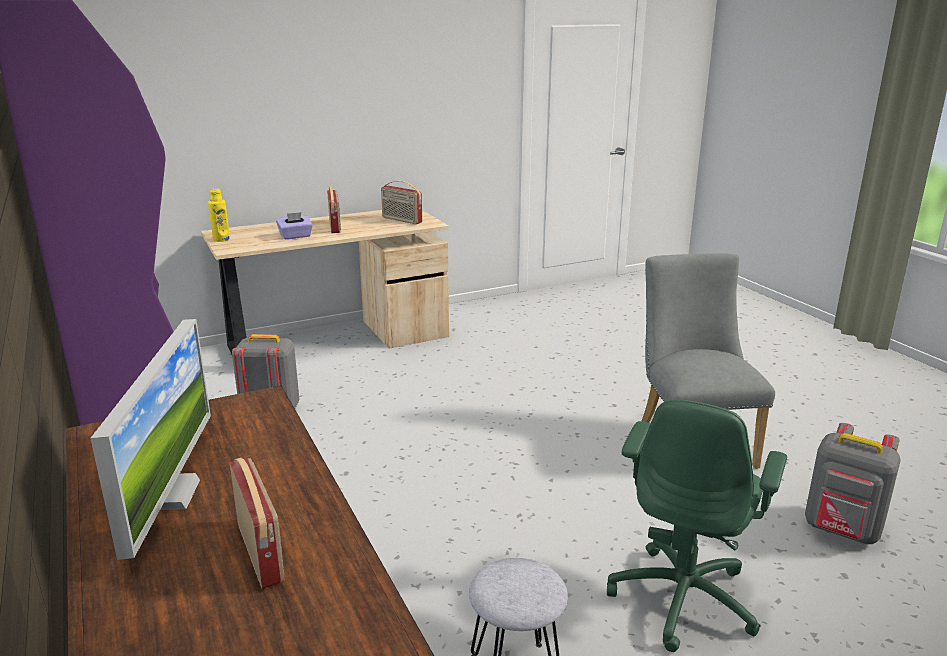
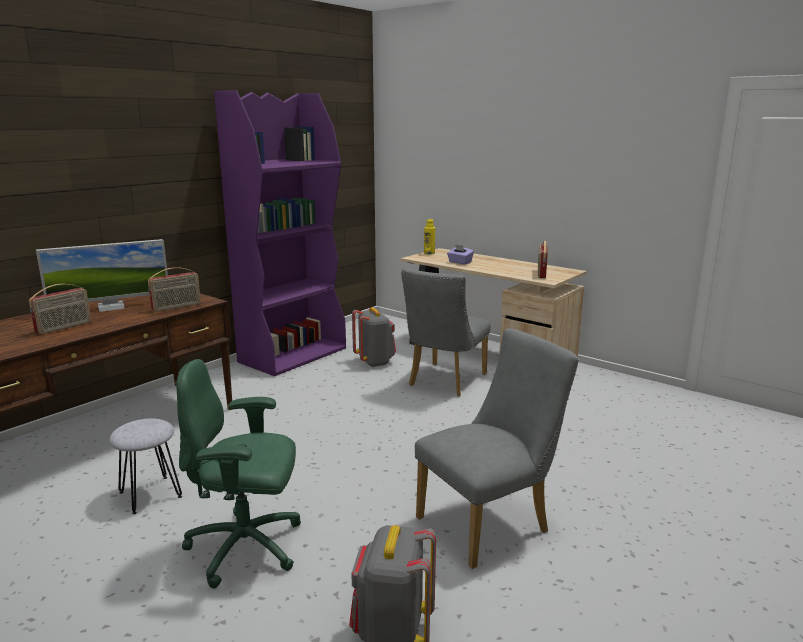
camera: 65 degrees right, 5 degrees down
(335, 227) = (495, 265): radio -> radio (177, 307)
(385, 384) = (444, 382): none -> grey chair

